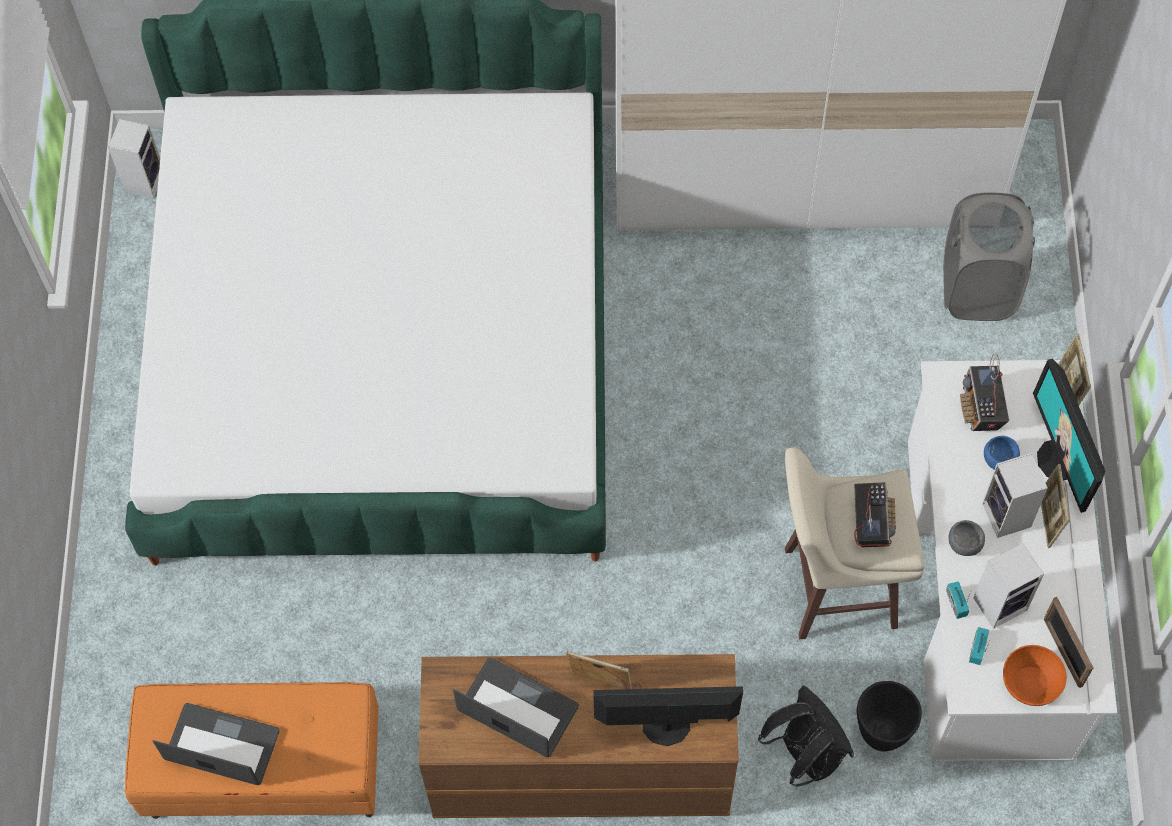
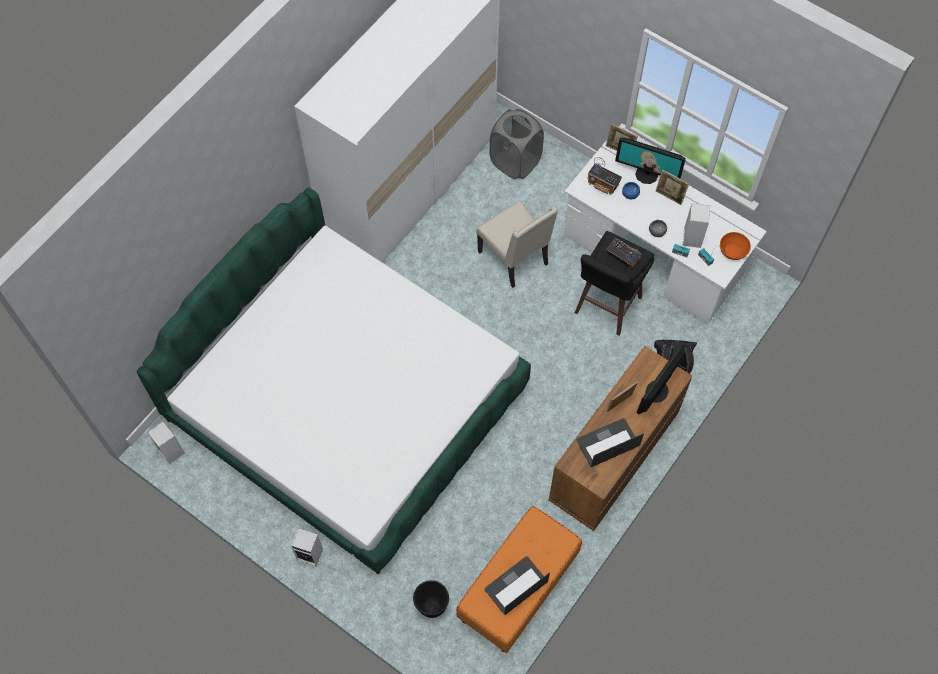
camera: 55 degrees left, 0 degrees up
(807, 401) = (515, 258): none -> beige chair
(835, 587) = (606, 306): beige stool -> black stool
(882, 732) = (681, 333): black planter -> black planter (431, 606)
(1008, 516) = (657, 209): speaker -> speaker (311, 554)
(1062, 652) = (728, 231): picture frame -> none

